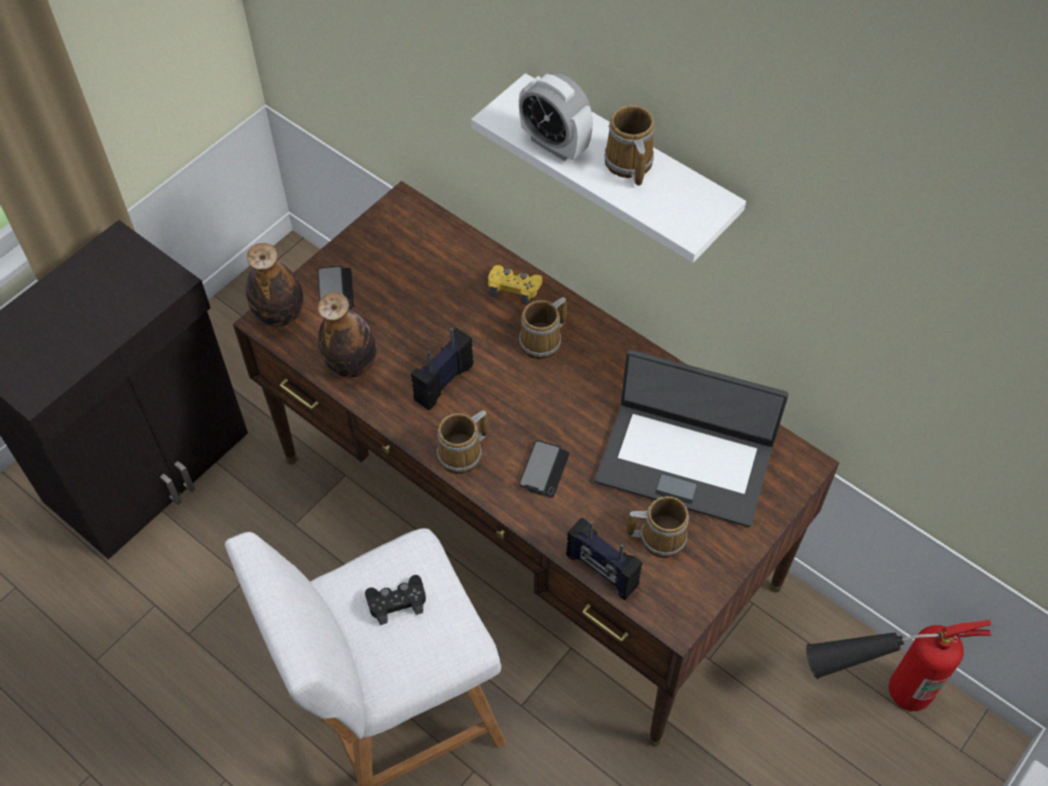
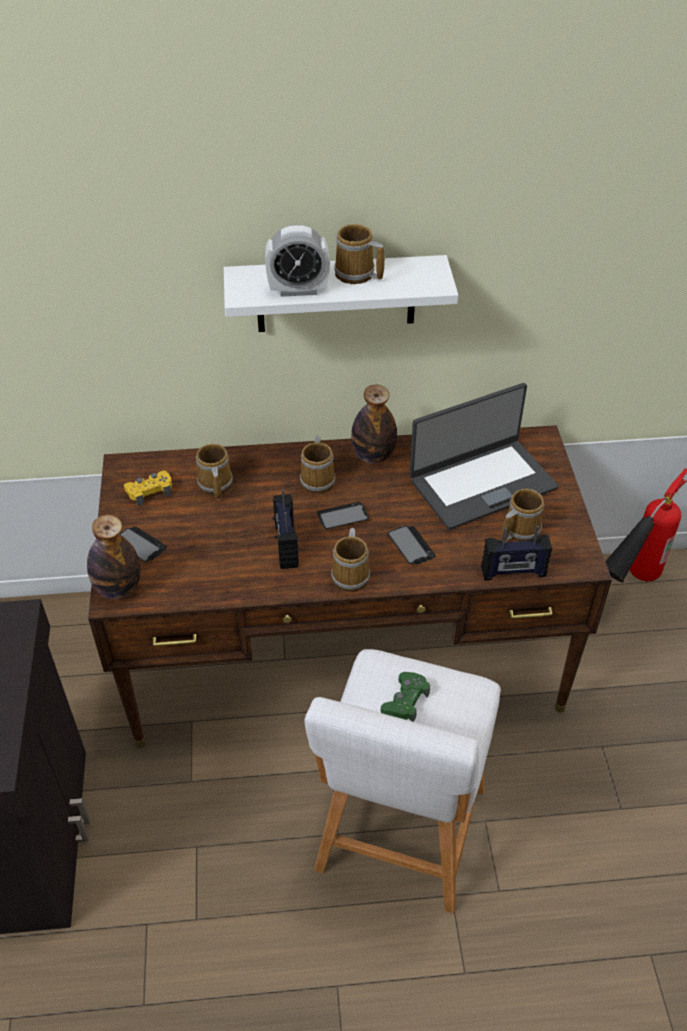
camera: 45 degrees left, 10 degrees down
(352, 364) = (210, 579): bottle -> bottle (373, 456)
(397, 602) = (405, 701): black game controller -> green game controller
(452, 278) = (214, 485): none -> mug
(514, 287) = (261, 463): yellow game controller -> yellow game controller (150, 491)
(520, 394) = (342, 517): none -> phone

